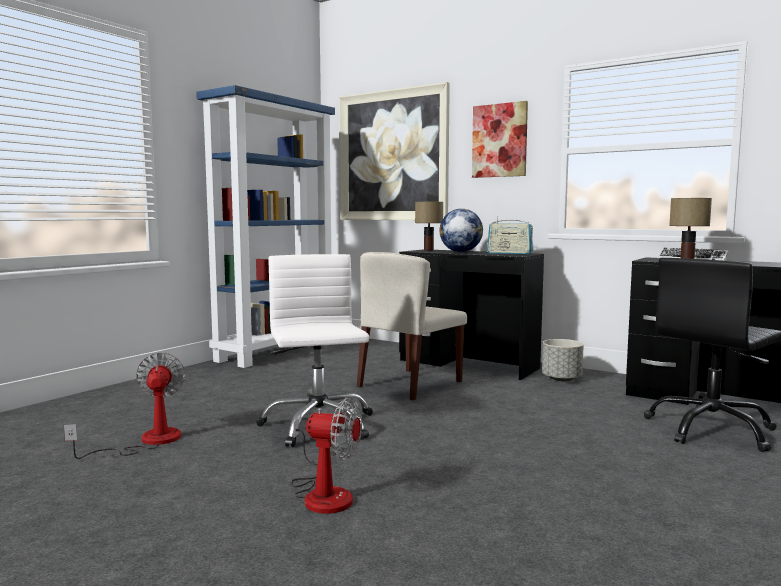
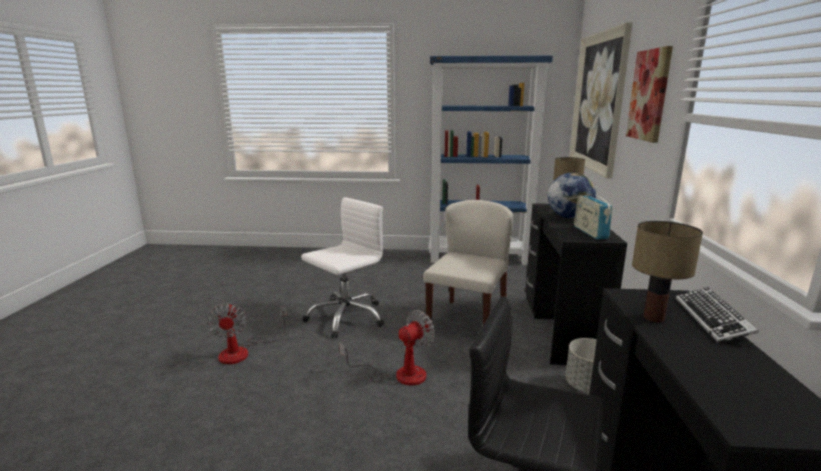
camera: 60 degrees right, 10 degrees up
(147, 442) = (287, 286): fan -> fan (399, 375)
(410, 384) = (467, 320): beige chair -> beige chair turned 105 degrees clockwise

